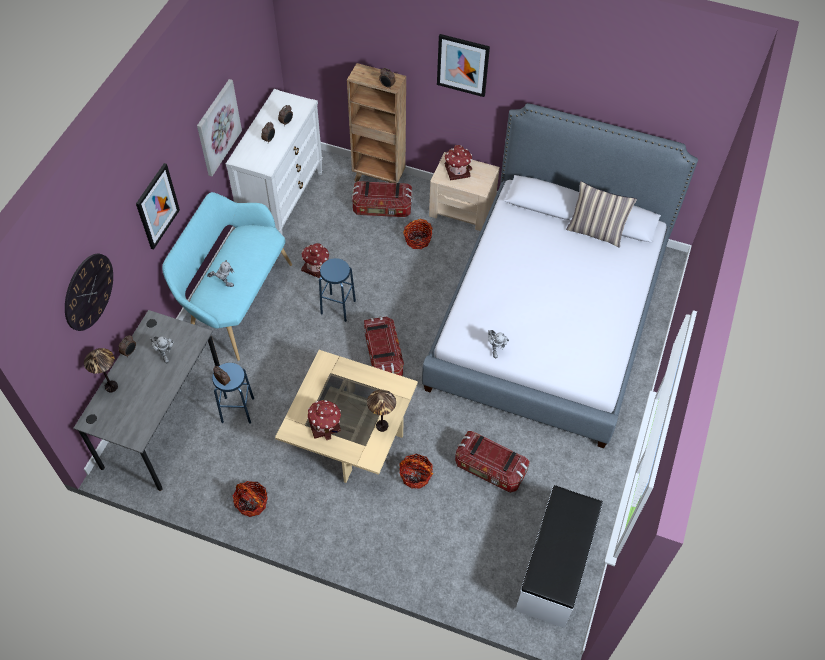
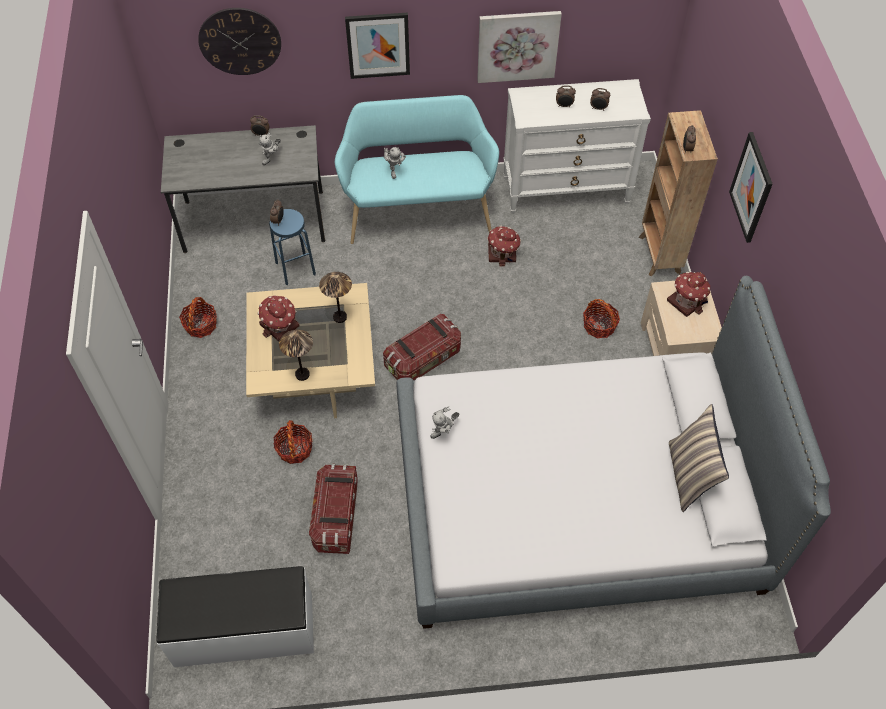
camera: 65 degrees right, 0 degrees up
(112, 387) = (218, 140): table lamp -> table lamp (340, 317)
(338, 307) = (463, 294): blue stool -> none
(382, 209) = (619, 276): storage box -> none

